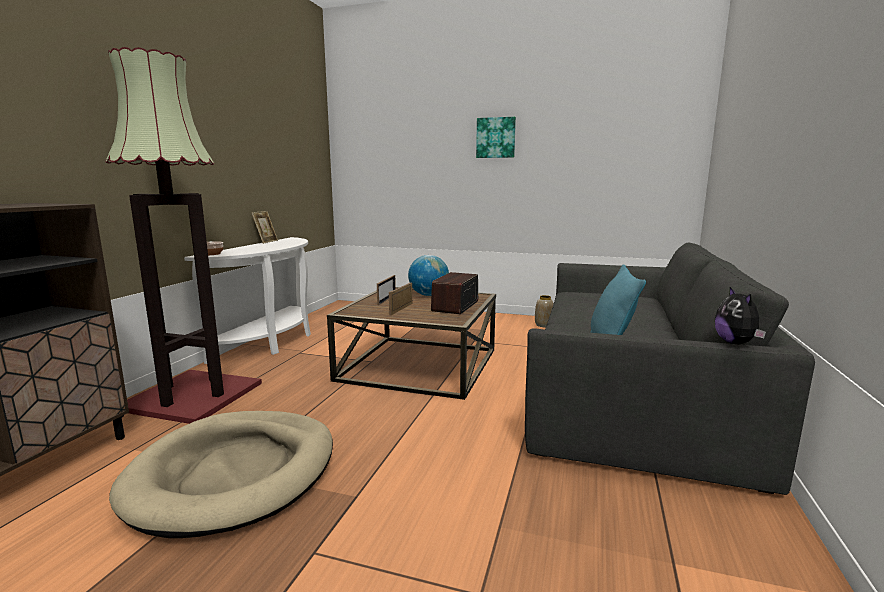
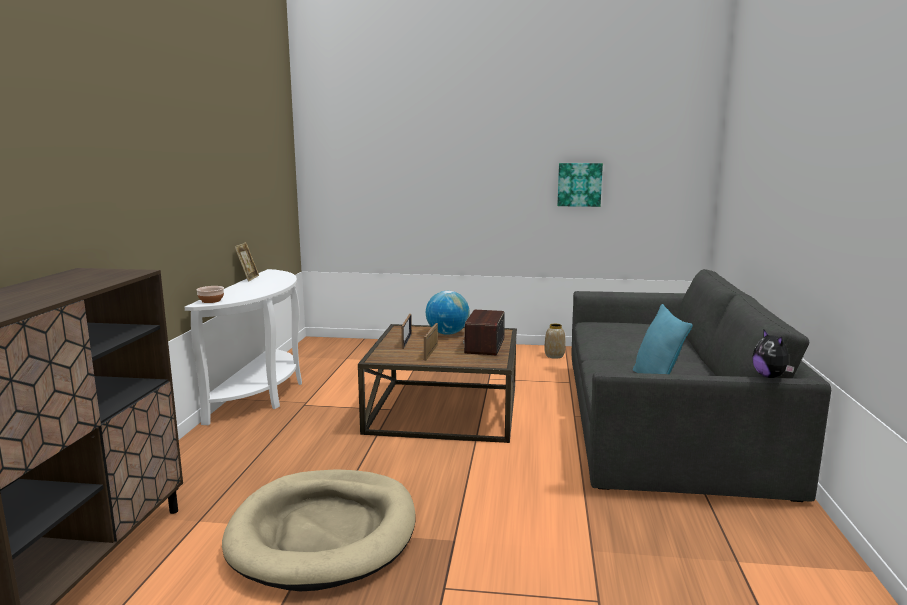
camera: 10 degrees left, 0 degrees up
(193, 395) = (217, 461): floor lamp -> none
(496, 138) = (494, 151): picture -> picture (579, 184)

